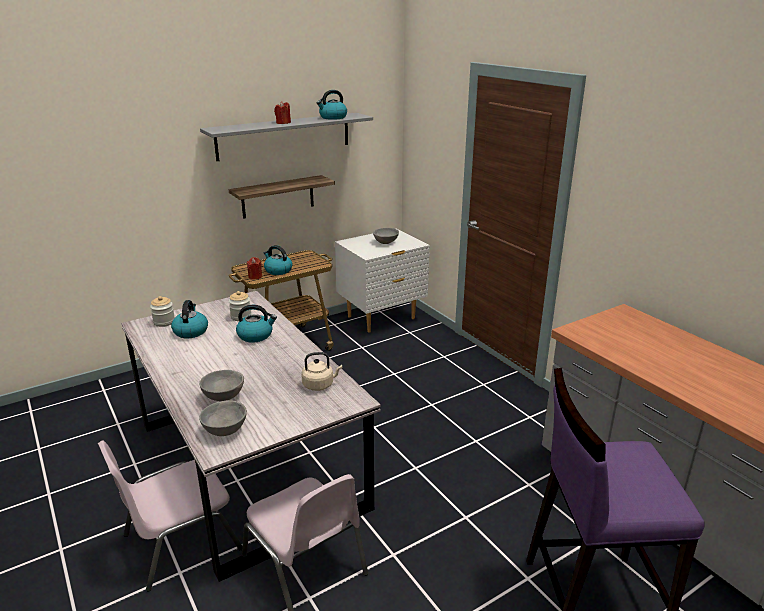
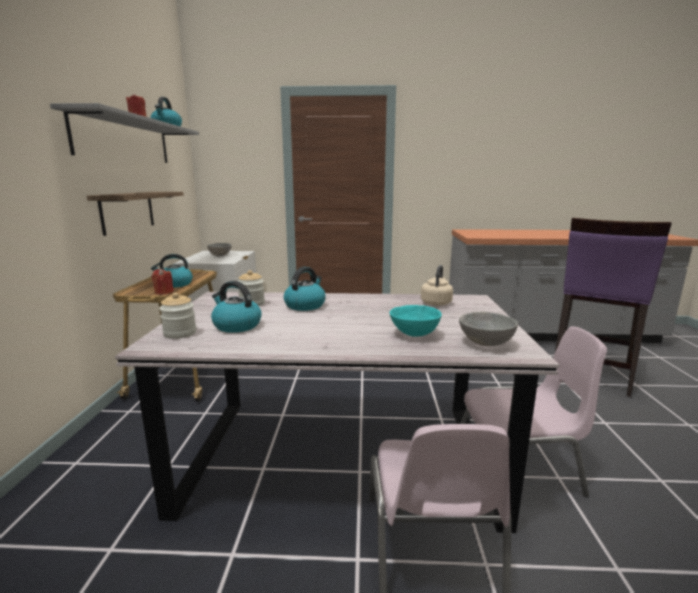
camera: 55 degrees left, 10 degrees down
(223, 396) = (413, 334): grey bowl -> turquoise bowl

